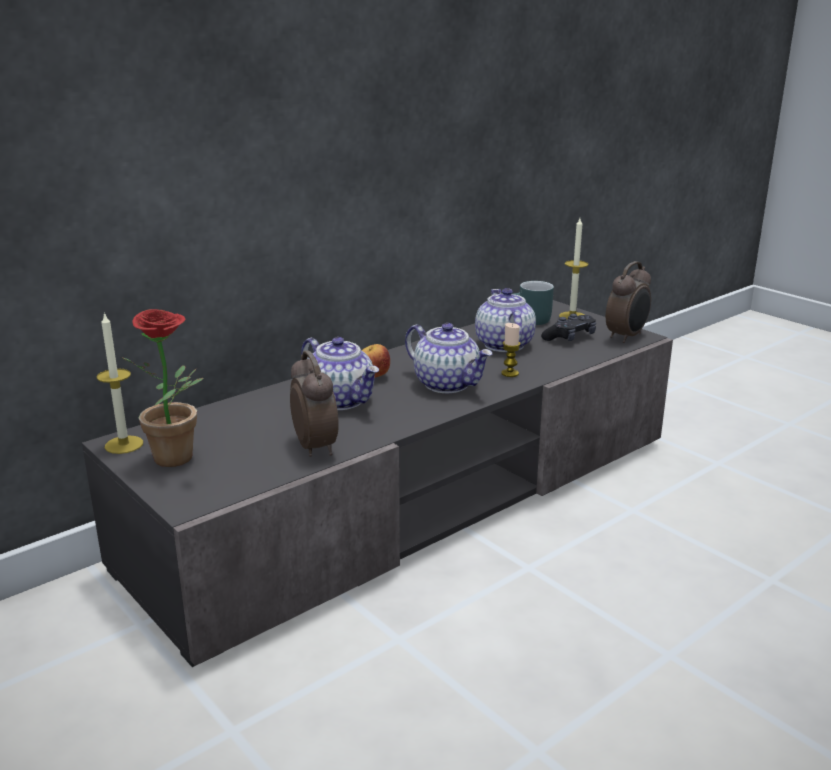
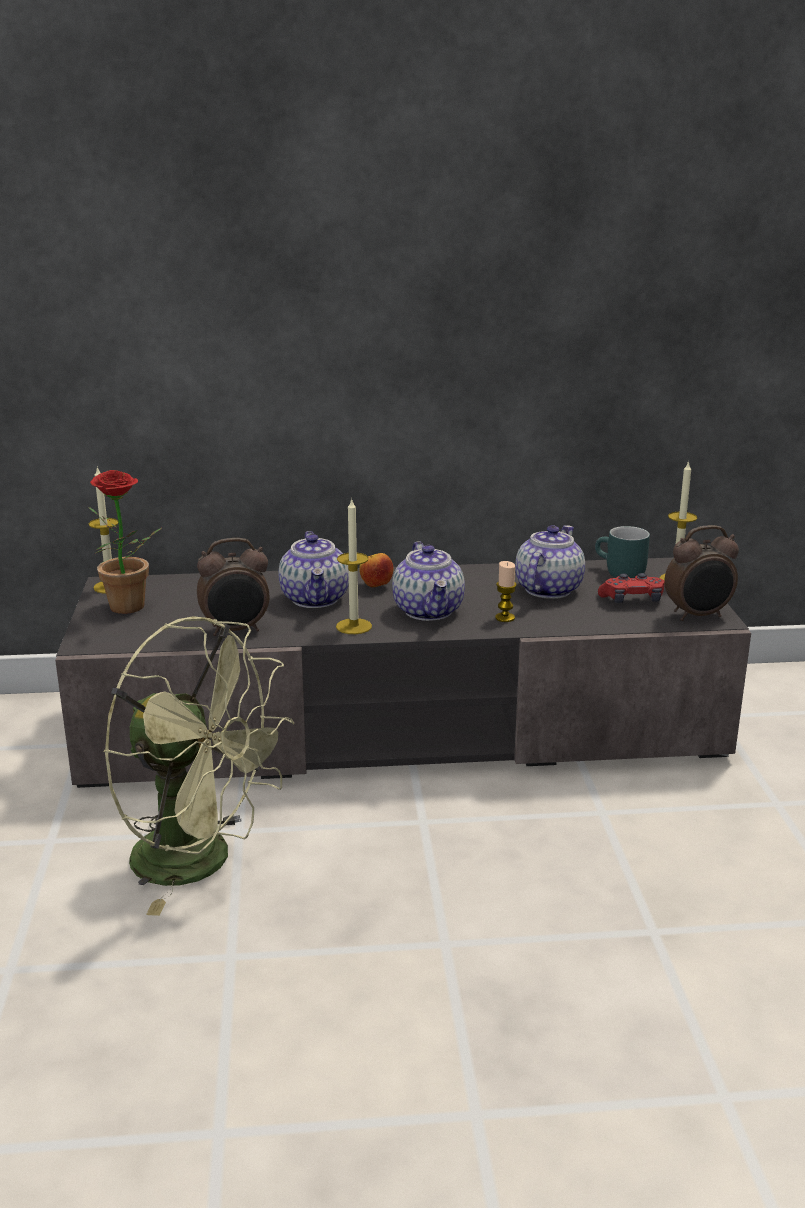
camera: 35 degrees right, 0 degrees up
(316, 447) = (236, 630): alarm clock -> alarm clock turned 60 degrees clockwise
(404, 681) = (202, 862): none -> green fan
(410, 413) = (354, 626): none -> candle
(570, 337) = (632, 600): black game controller -> red game controller

